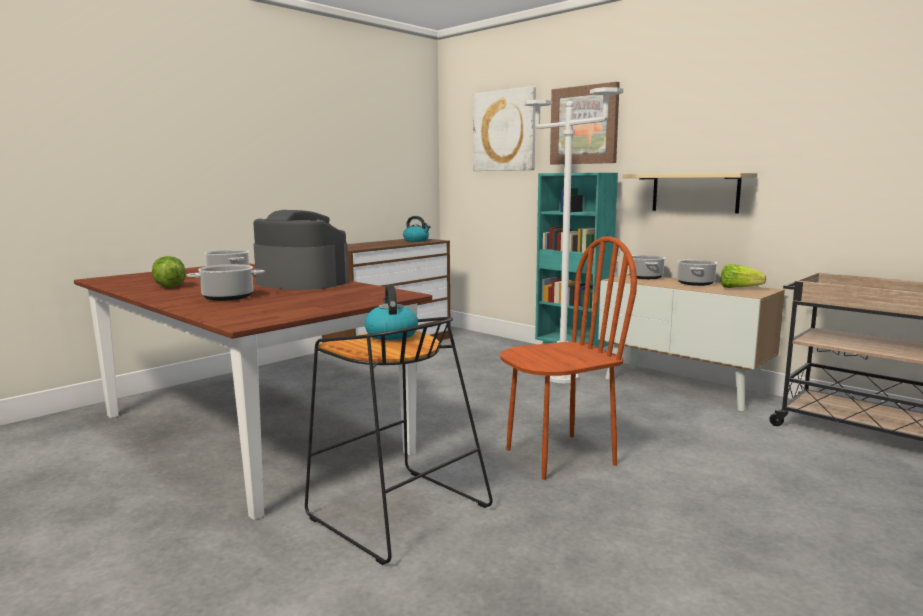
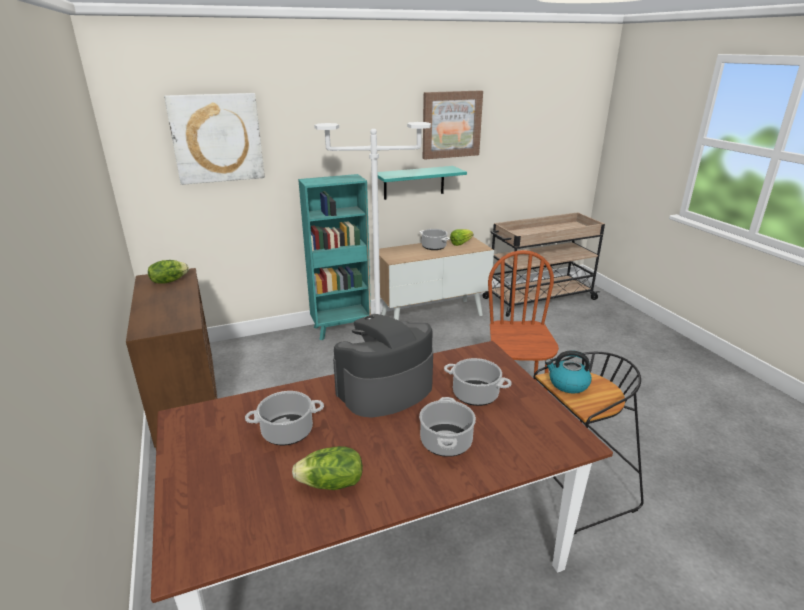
camera: 65 degrees left, 15 degrees up
(416, 240) = (169, 281): kettle -> lettuce
(584, 125) = (315, 133): picture -> picture (451, 124)
(646, 277) = (397, 251): cooking pot -> cooking pot (476, 394)
(695, 192) = (414, 182): beige shelf -> turquoise shelf

